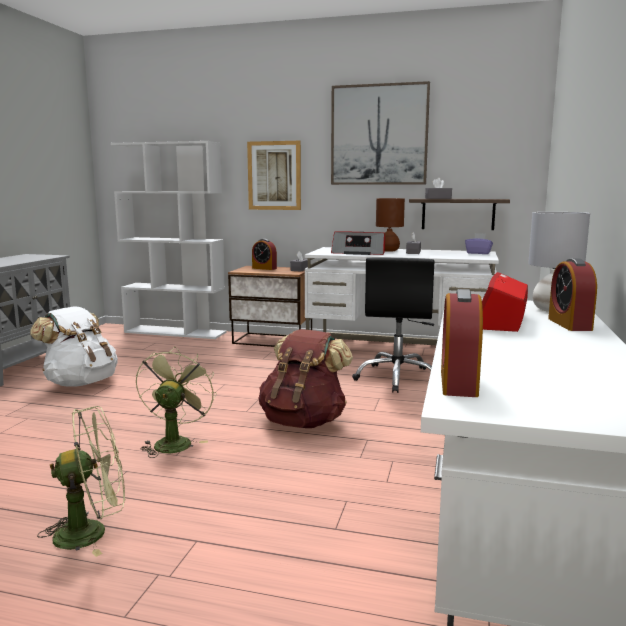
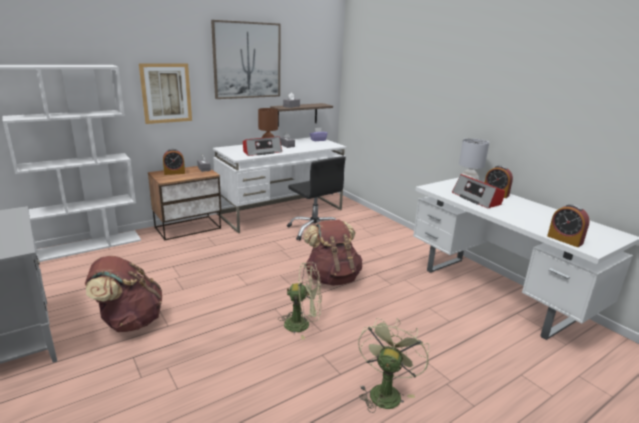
camera: 50 degrees left, 10 degrees up
(81, 383) = (129, 321): white backpack -> brown backpack
(174, 442) = (303, 324): green fan -> green fan turned 135 degrees clockwise

